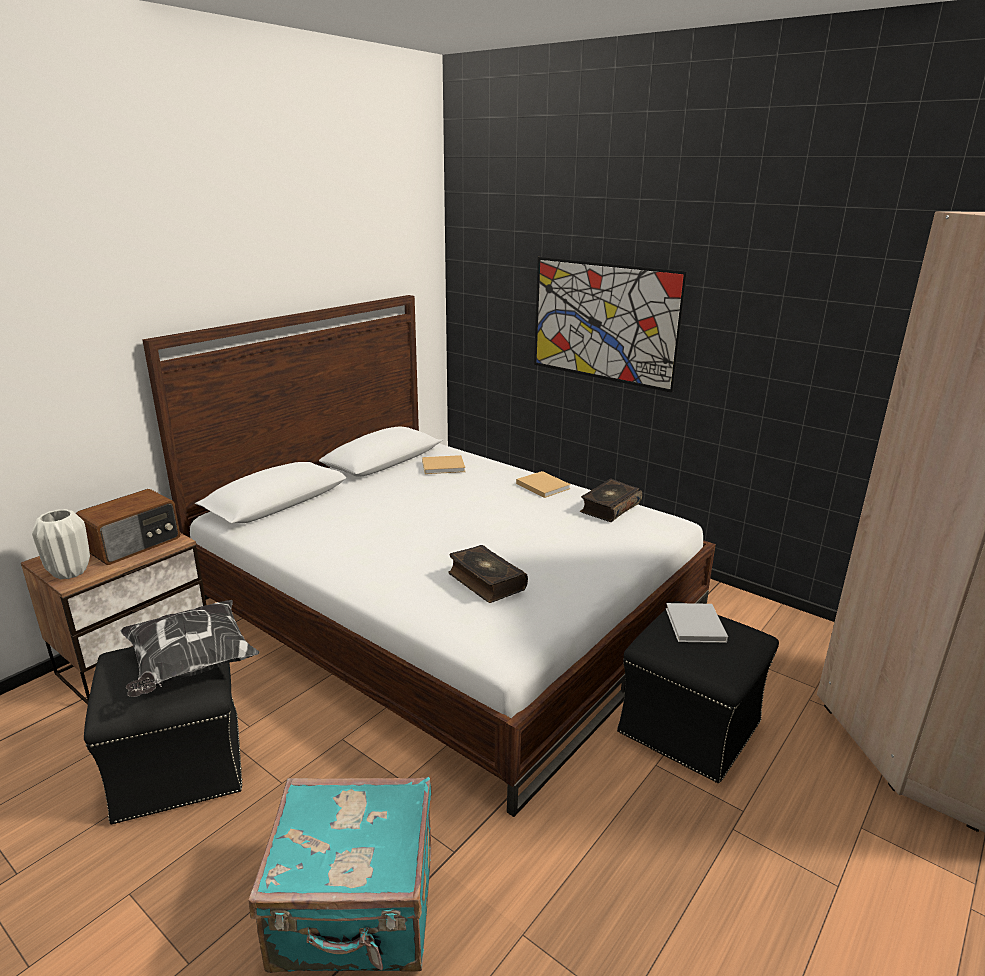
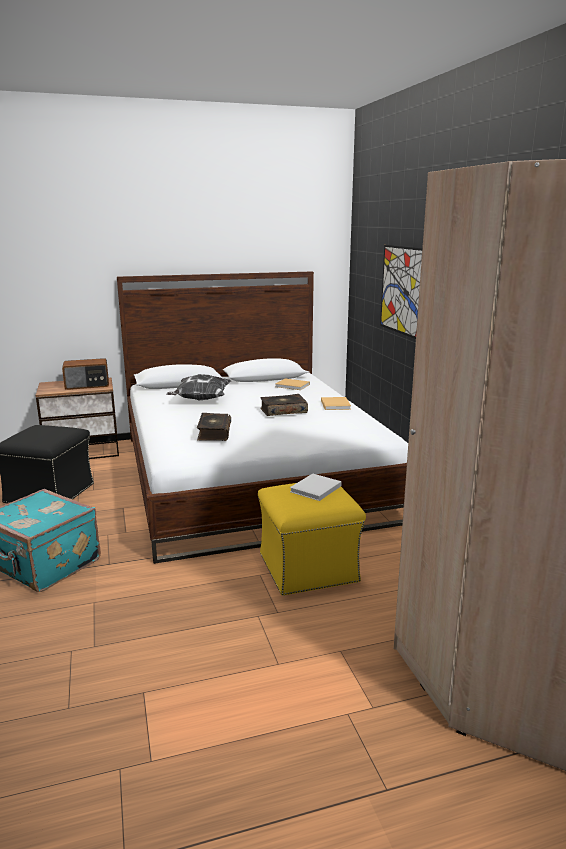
camera: 35 degrees right, 5 degrees down
(70, 572) = (49, 389): white vase -> none
(190, 667) = (54, 436): pillow -> pillow (200, 400)
(609, 508) = (357, 422): book -> book (283, 411)
(690, 726) = (309, 567): black ottoman -> yellow ottoman

